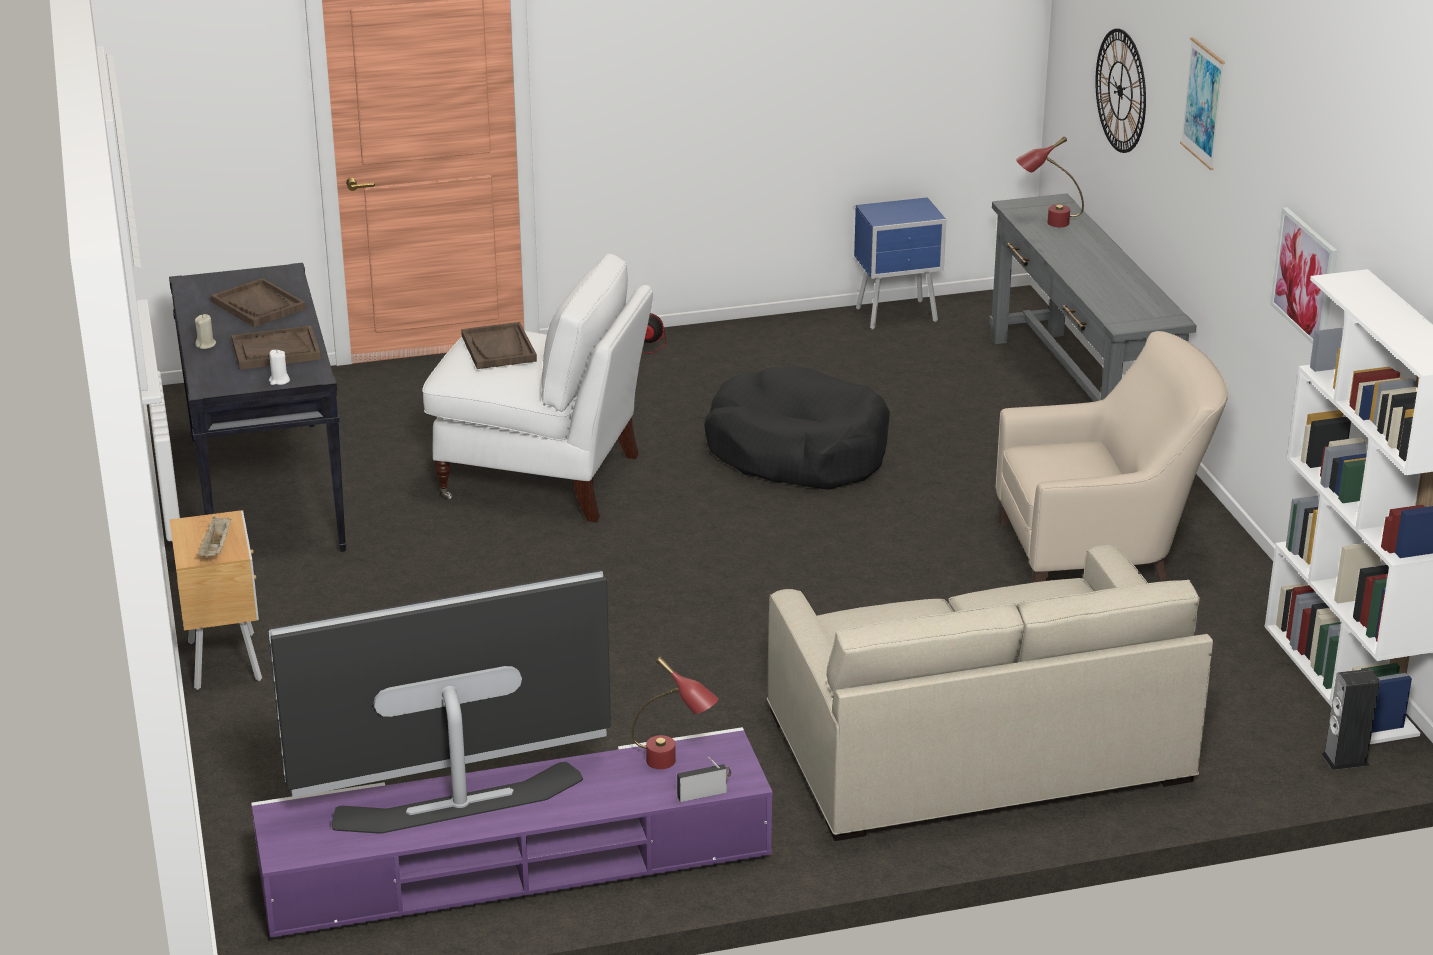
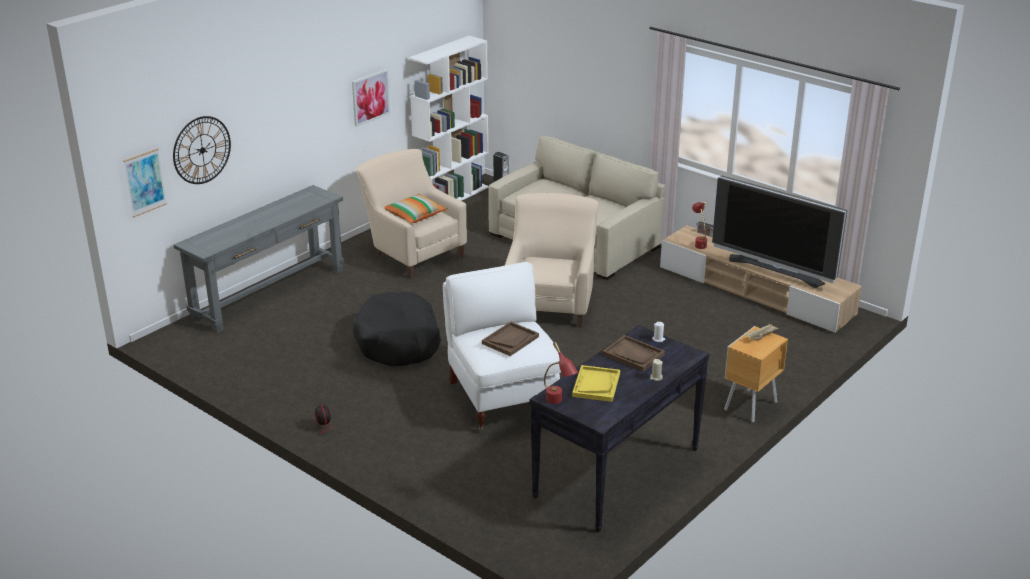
camera: 125 degrees left, 0 degrees up
(258, 305) = (596, 385): brown tray -> yellow tray
(514, 864) = (755, 292): purple tv stand -> beige tv stand
(757, 618) = (551, 303): none -> beige armchair
(898, 315) = (209, 366): blue nightstand -> none
(1047, 222) = (221, 238): red table lamp -> red table lamp (558, 403)
(1076, 456) = (415, 216): none -> pillow
(1203, 103) = (279, 92): picture -> picture (145, 182)

